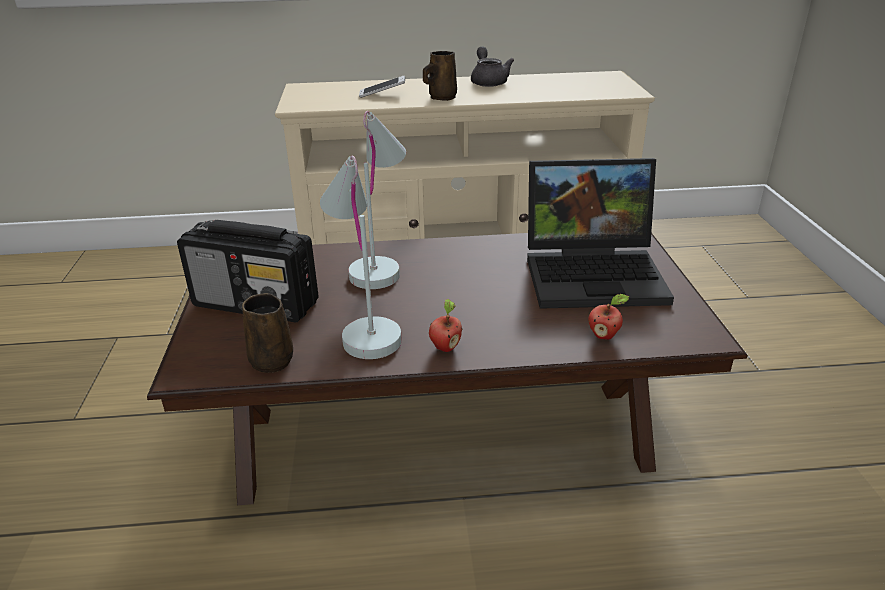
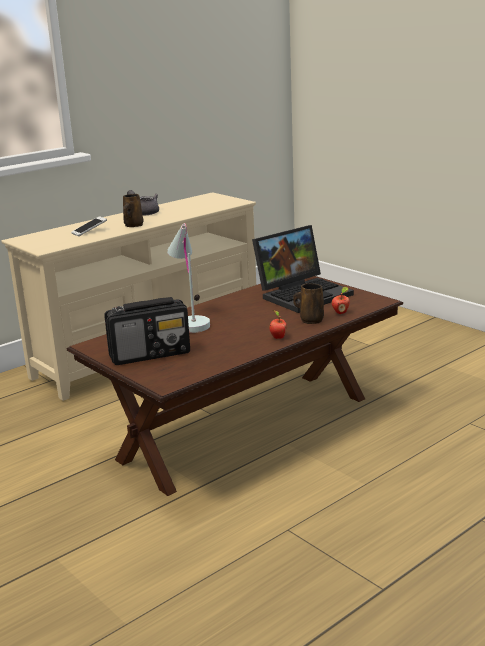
camera: 35 degrees left, 10 degrees down
(271, 359) = (201, 367): brown mug -> brown mug (310, 320)
(363, 327) = (225, 344): white table lamp -> none

